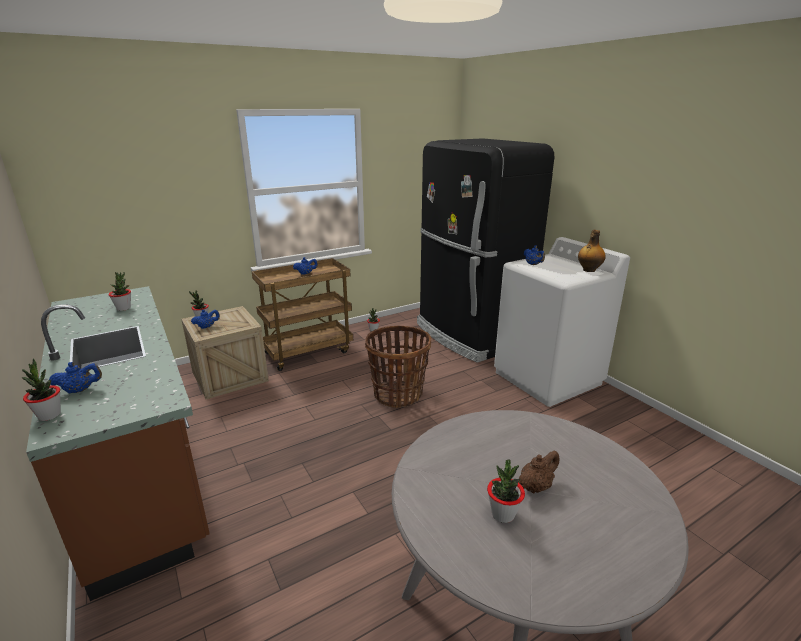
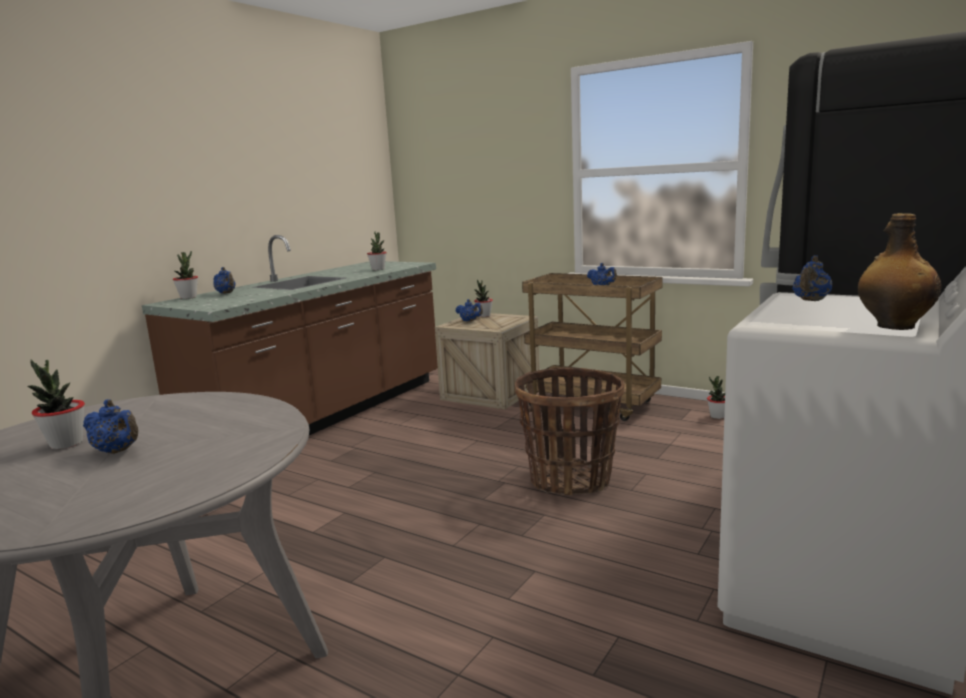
camera: 65 degrees right, 10 degrees down
(536, 486) = (117, 451): brown teapot -> blue teapot

